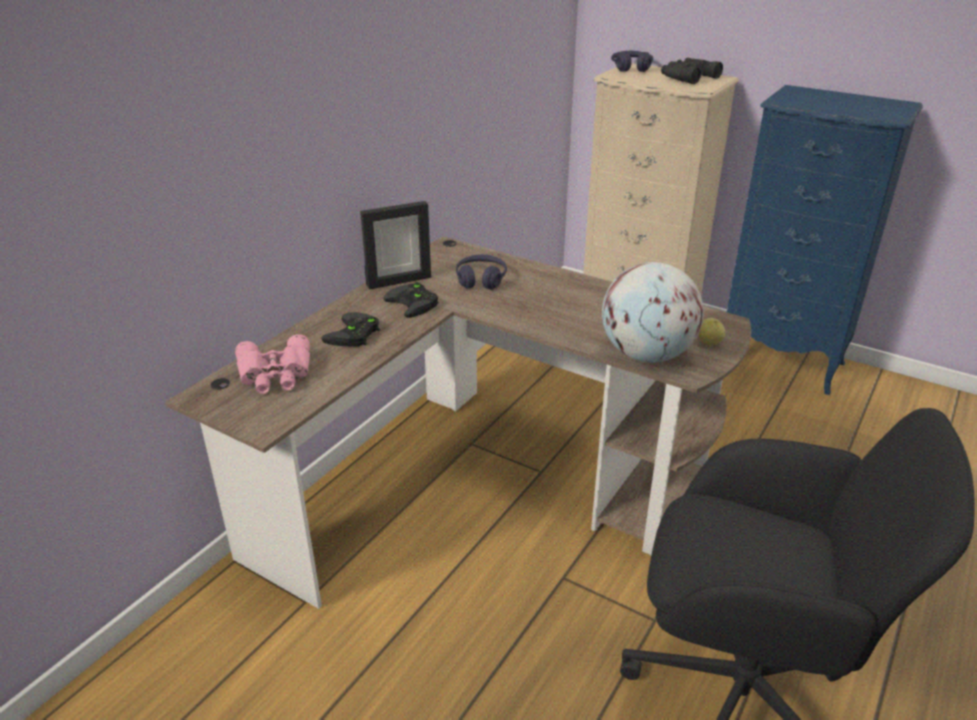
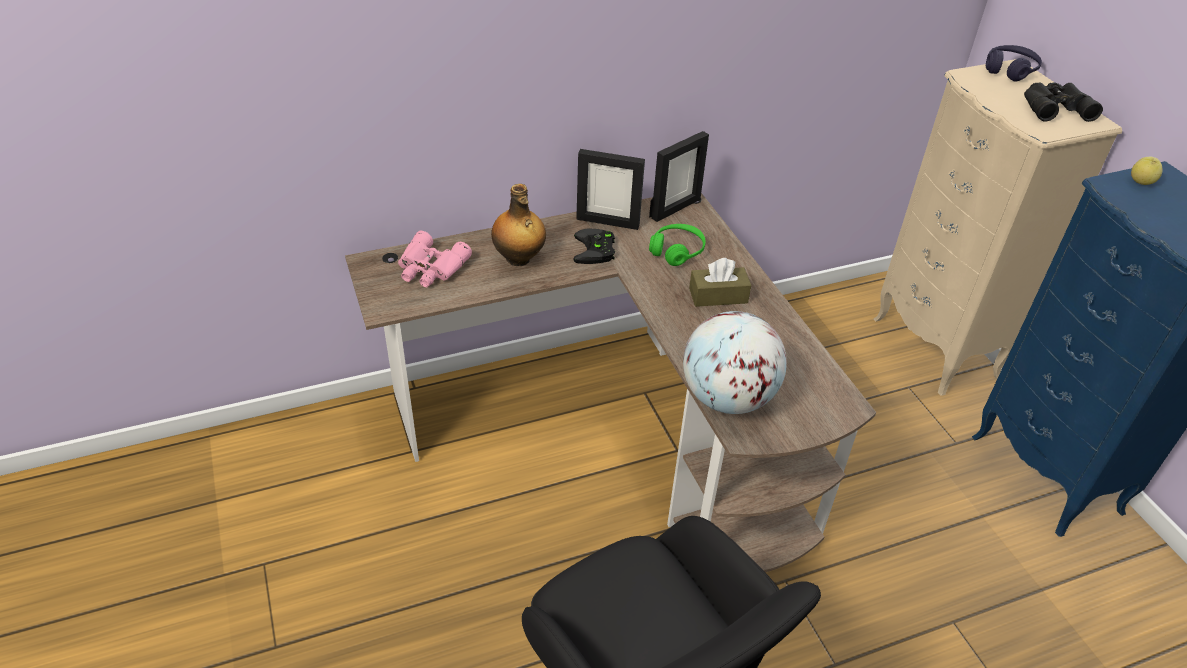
camera: 35 degrees right, 10 degrees up
(354, 335) = (518, 259): black game controller -> bottle
(442, 253) = (675, 208): none -> picture frame
(481, 279) = (676, 251): purple headphones -> green headphones
(550, 295) = (718, 296): none -> brown tissue box
(709, 343) = (801, 416): apple -> apple (1141, 182)

